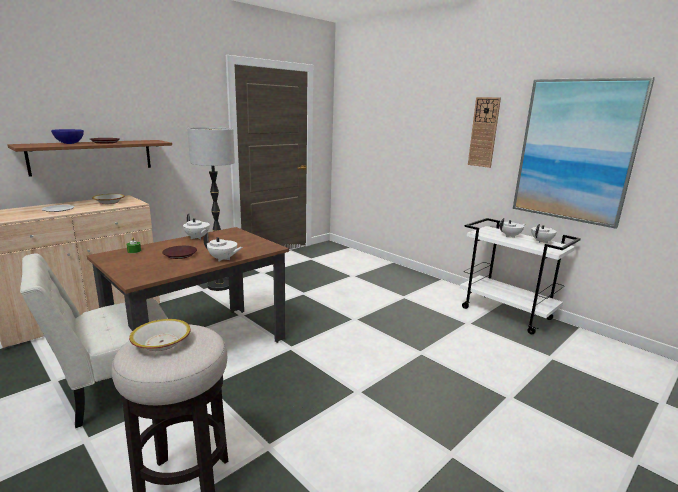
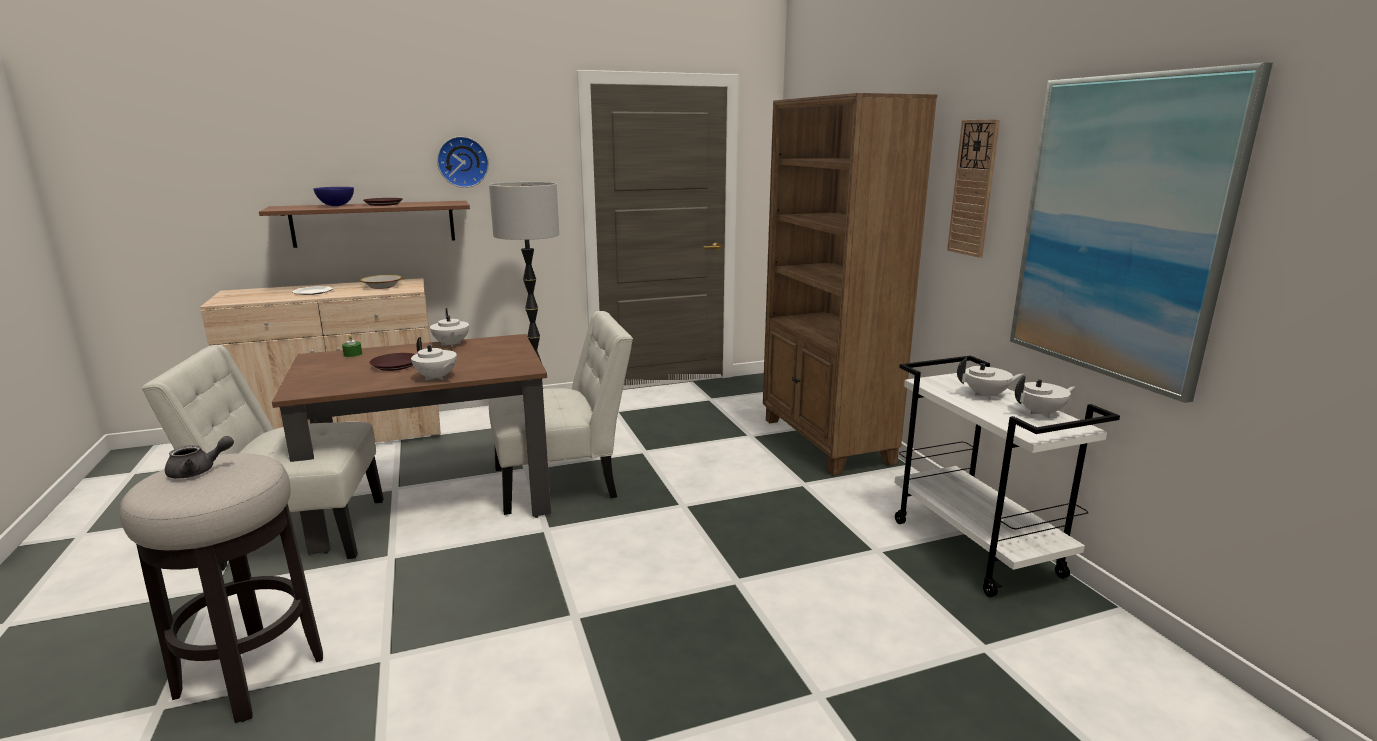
camera: 25 degrees right, 0 degrees up
(155, 113) = (462, 162): none -> wall clock
(161, 342) = (198, 471): bowl -> grey teapot
(272, 318) = (563, 482): none -> white chair
(393, 273) = (826, 441): none -> brown bookcase

